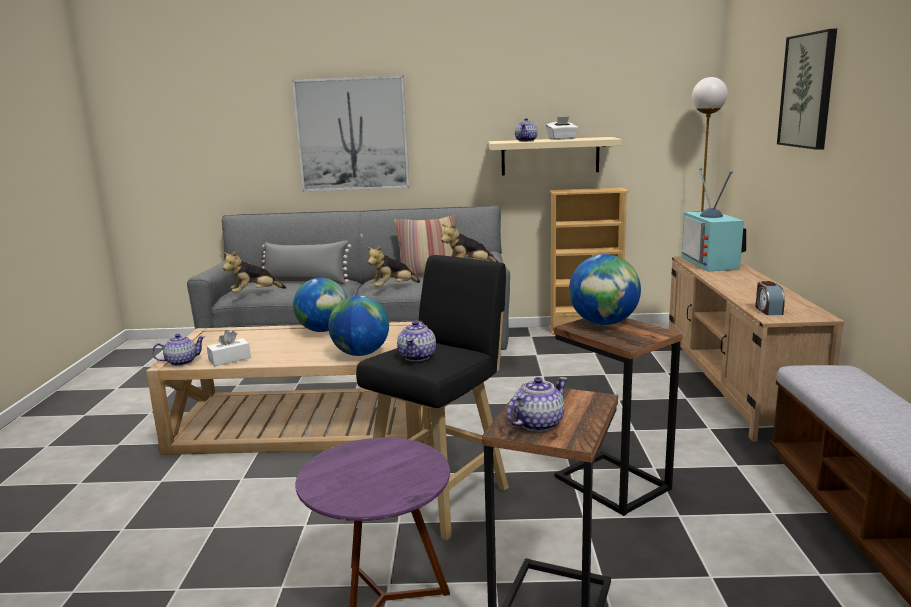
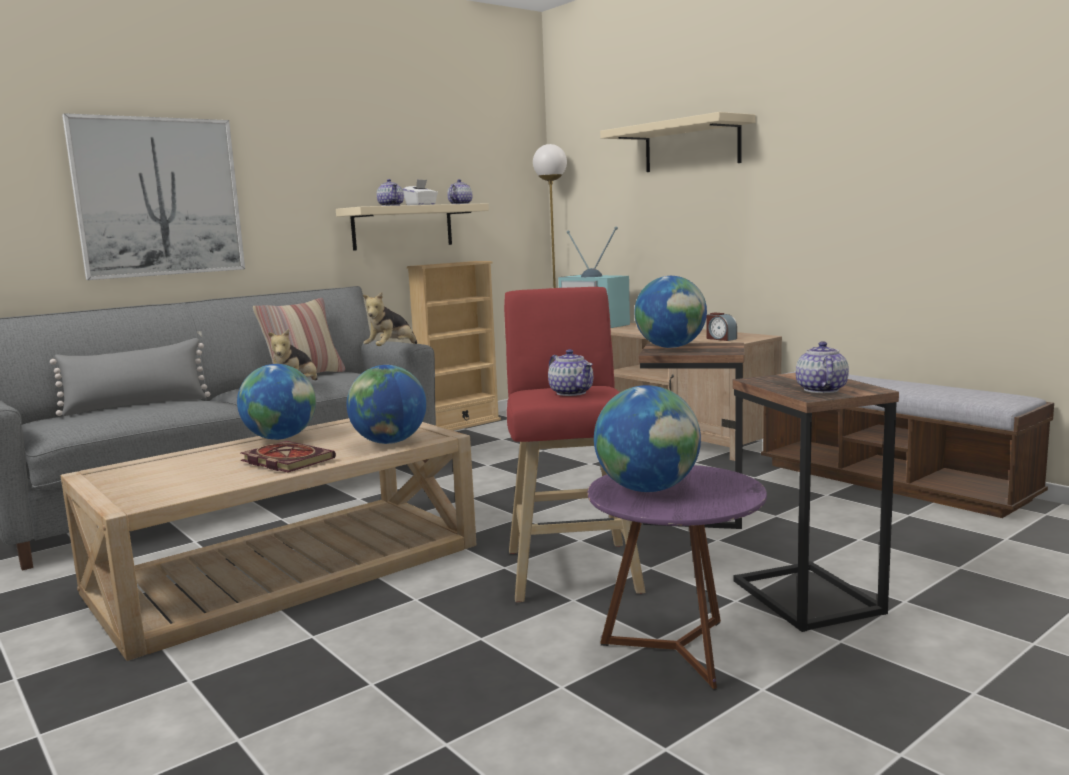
camera: 40 degrees left, 5 degrees down
(181, 362) = (145, 500): teapot -> teapot (460, 204)
(229, 359) = (219, 482): white tissue box -> none
(254, 294) = (97, 422): plush toy -> none
(286, 351) = (285, 460): none -> book
(357, 465) = (648, 489): none -> globe
(442, 495) = (572, 568): black stool -> red stool
(808, 91) = (691, 145): picture -> beige shelf

